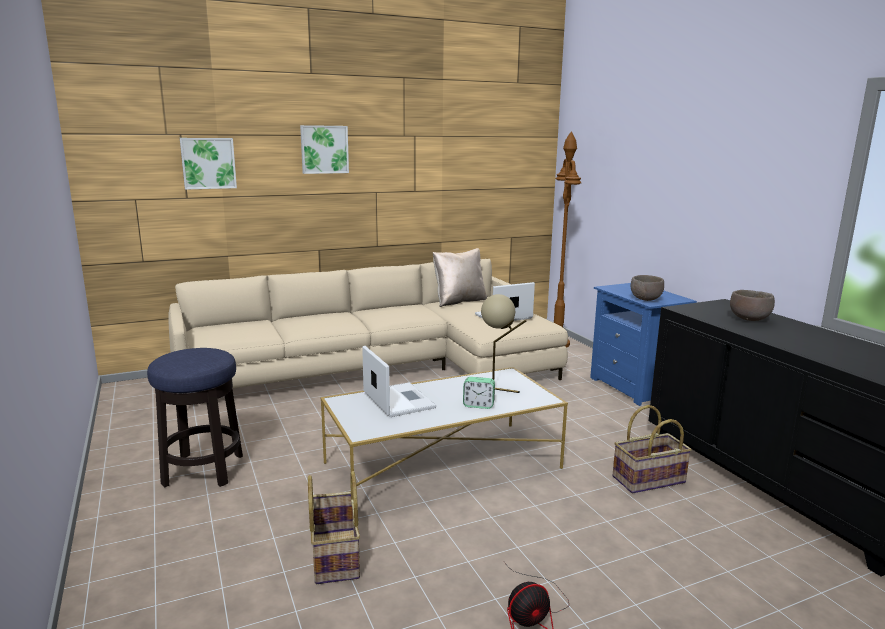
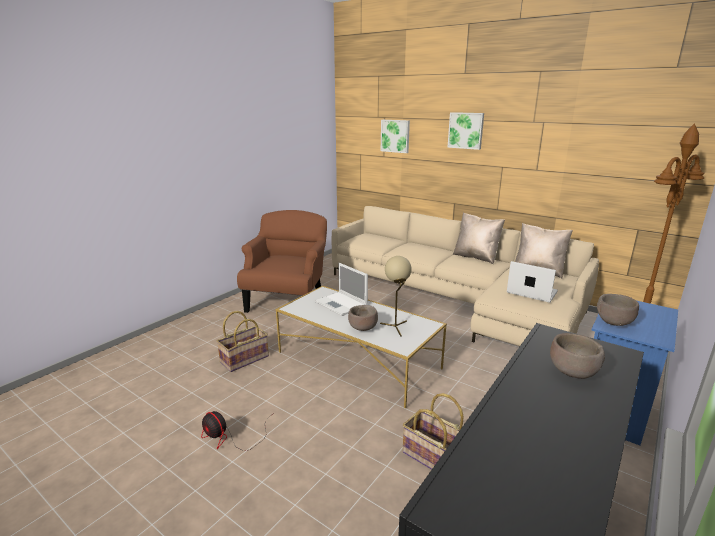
camera: 60 degrees right, 5 degrees up
(203, 470) = (288, 301): stool -> brown armchair
(388, 308) = (476, 257): none -> beige pillow
(397, 400) = (341, 304): laptop -> laptop turned 105 degrees clockwise
(478, 405) = (363, 328): alarm clock -> brown bowl

